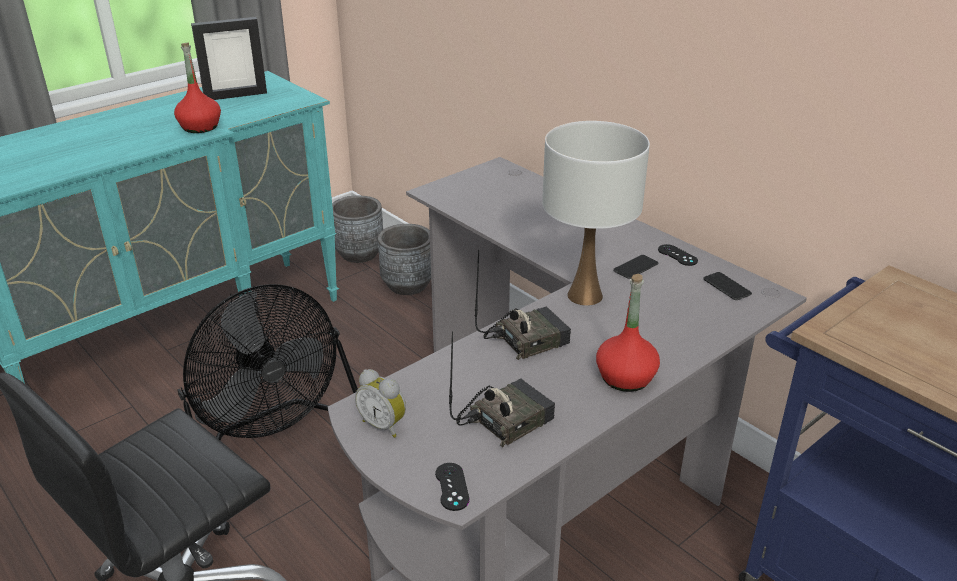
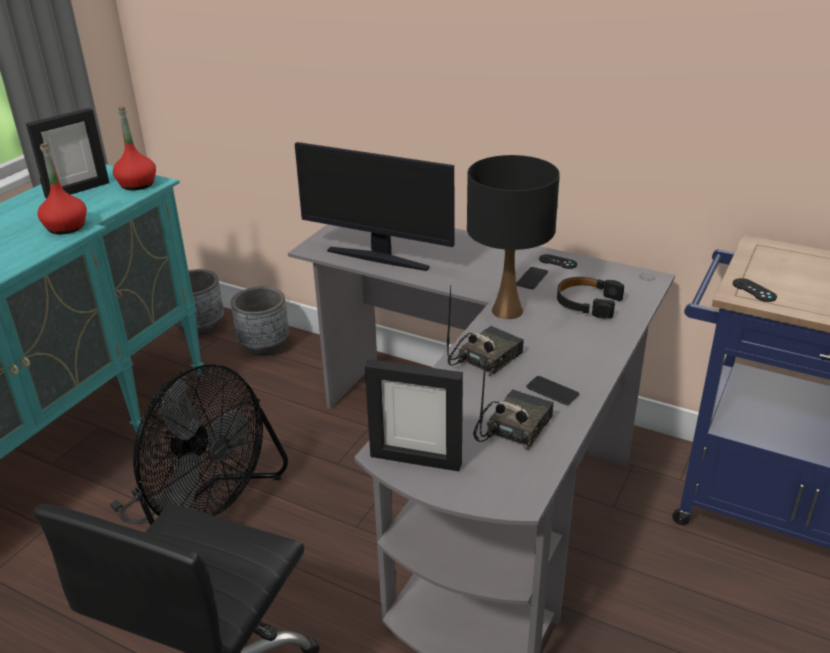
camera: 20 degrees left, 0 degrees up
(384, 425) = (416, 458): alarm clock -> picture frame
(452, 486) = (508, 492): black game controller -> black game controller (754, 290)
(490, 213) = (379, 257): none -> monitor
(584, 295) = (506, 311): white table lamp -> black table lamp
(625, 378) = (584, 369): red bottle -> red bottle (137, 184)
(679, 307) = (587, 303): none -> black headphones
(727, 287) = (612, 279): phone -> phone (552, 391)

